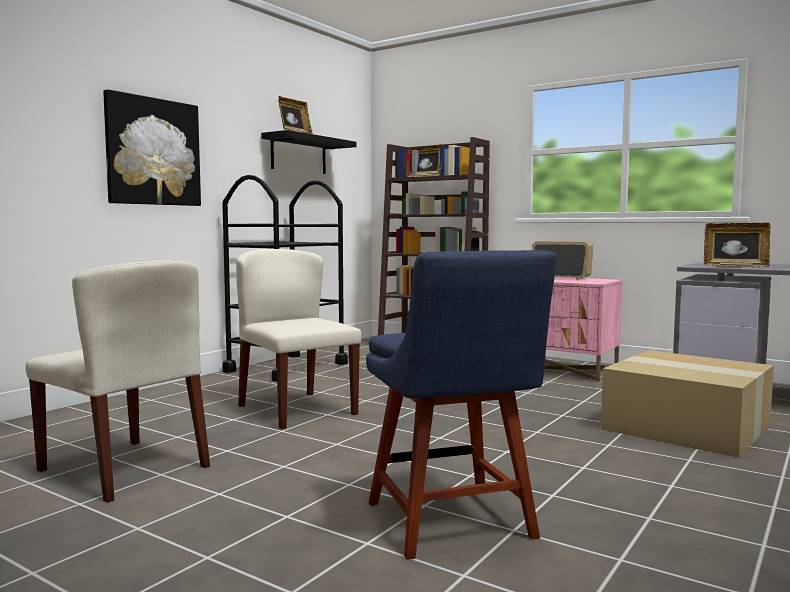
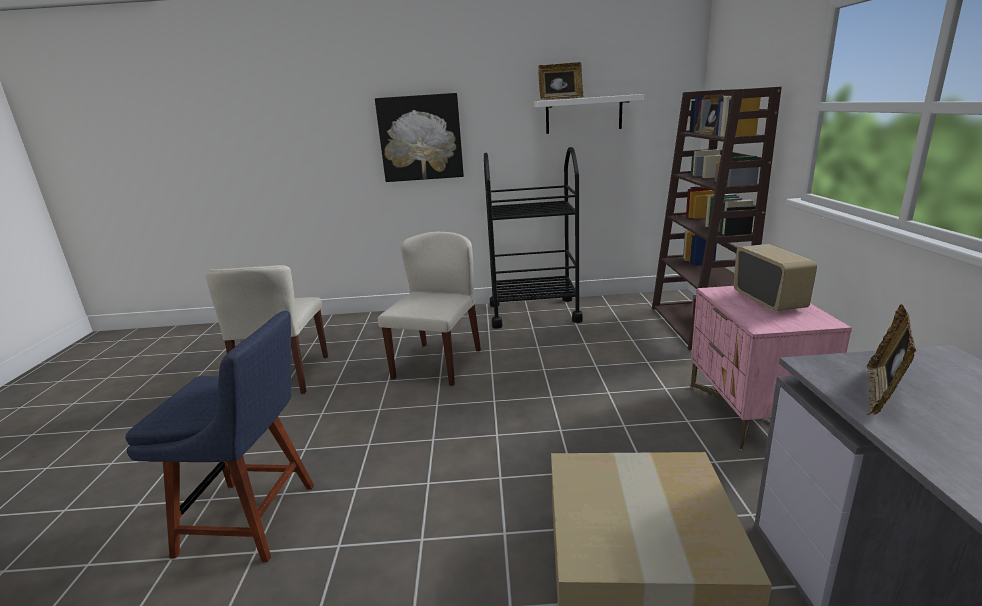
camera: 55 degrees right, 15 degrees up
(298, 155) = (583, 114): black shelf -> white shelf
(452, 524) = (254, 519): blue chair -> blue chair turned 120 degrees counterclockwise
(735, 266) = (881, 394): picture frame -> picture frame turned 45 degrees clockwise

